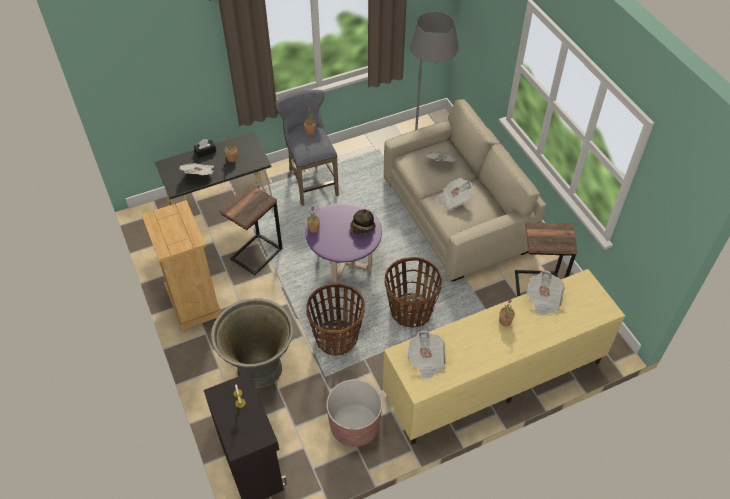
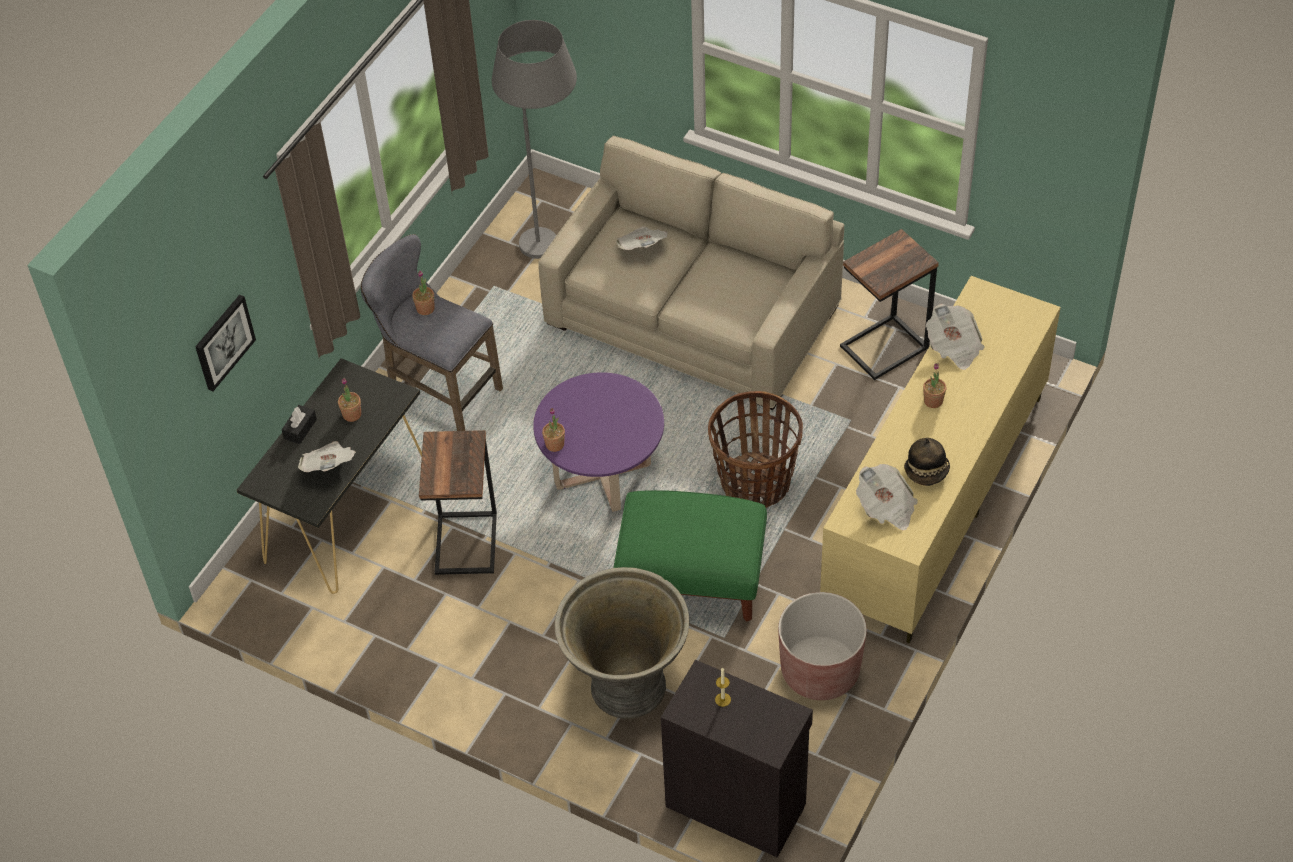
camera: 35 degrees left, 0 degrees up
(170, 82) = (223, 342): none -> picture
(193, 301) = (441, 664): beige dresser -> none
(336, 337) = (690, 580): basket -> green ottoman
(362, 228) = (621, 402): hat -> hat (927, 471)
(453, 200) = (706, 291): newspaper -> none

